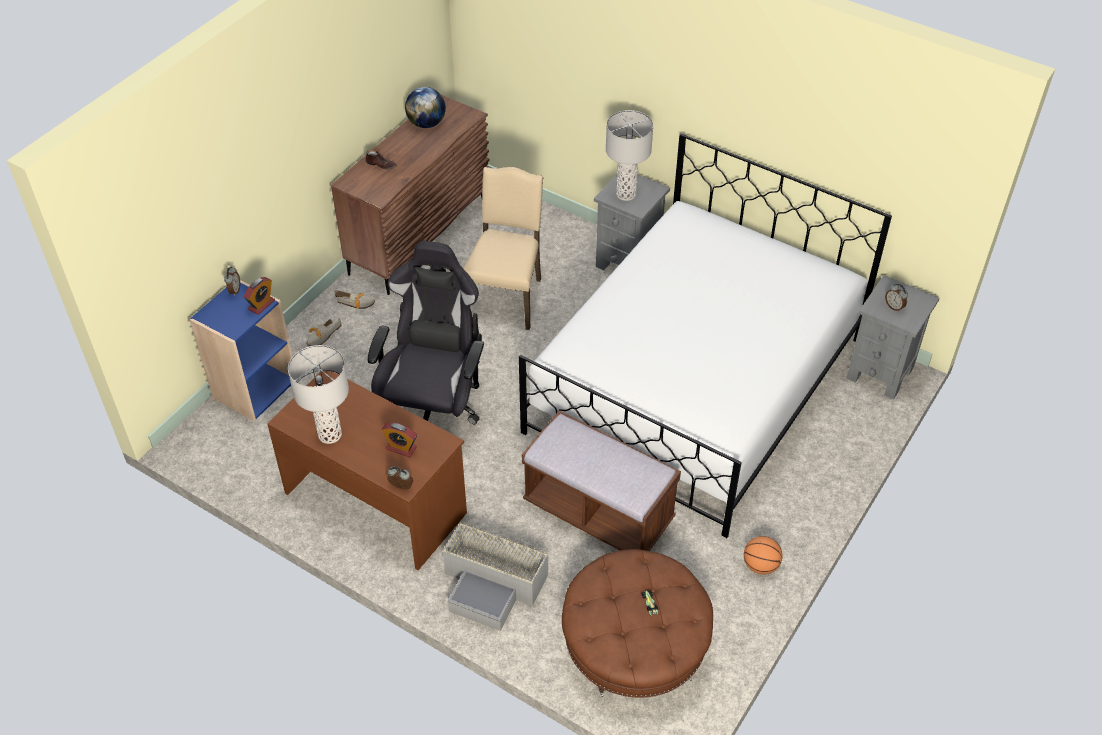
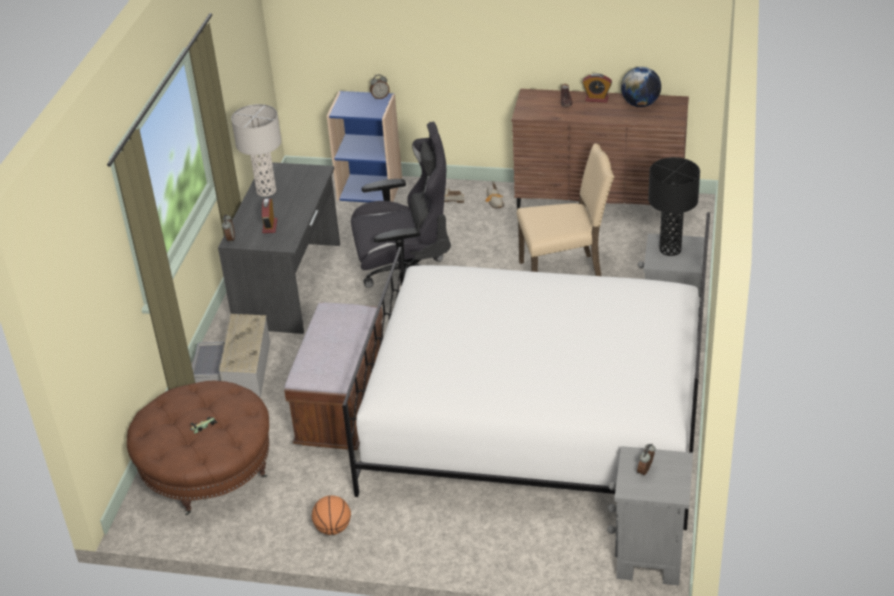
camera: 70 degrees right, 10 degrees down
(261, 305) = (373, 113): alarm clock -> alarm clock (596, 99)
(376, 501) = (290, 285): brown desk -> grey desk
(626, 194) = (670, 249): white table lamp -> black table lamp

